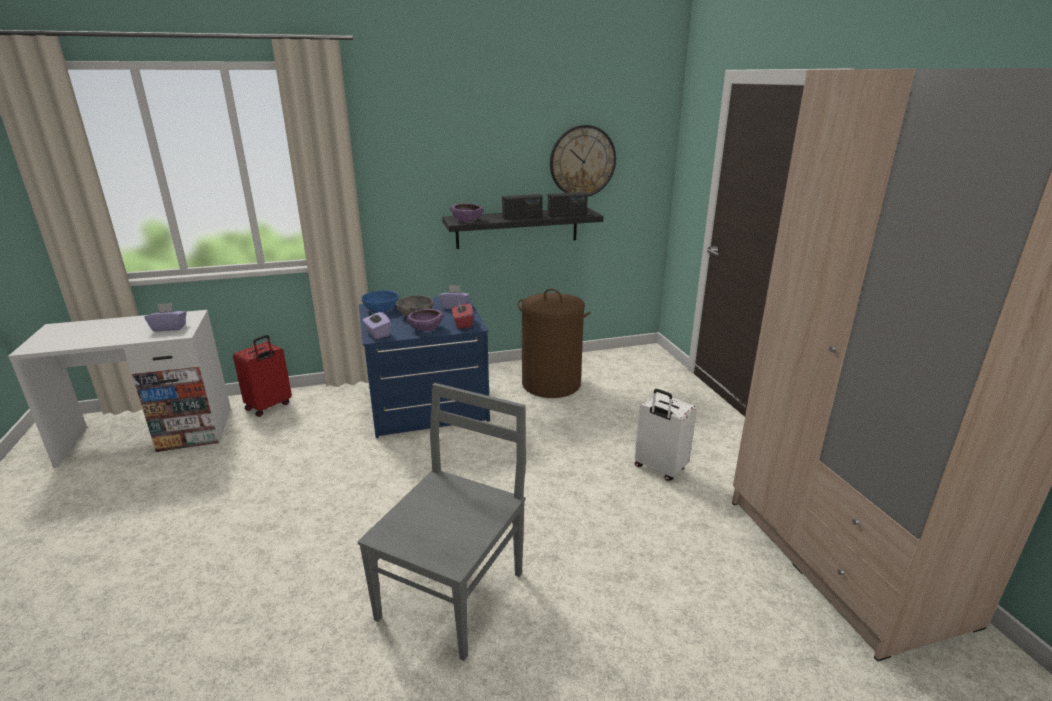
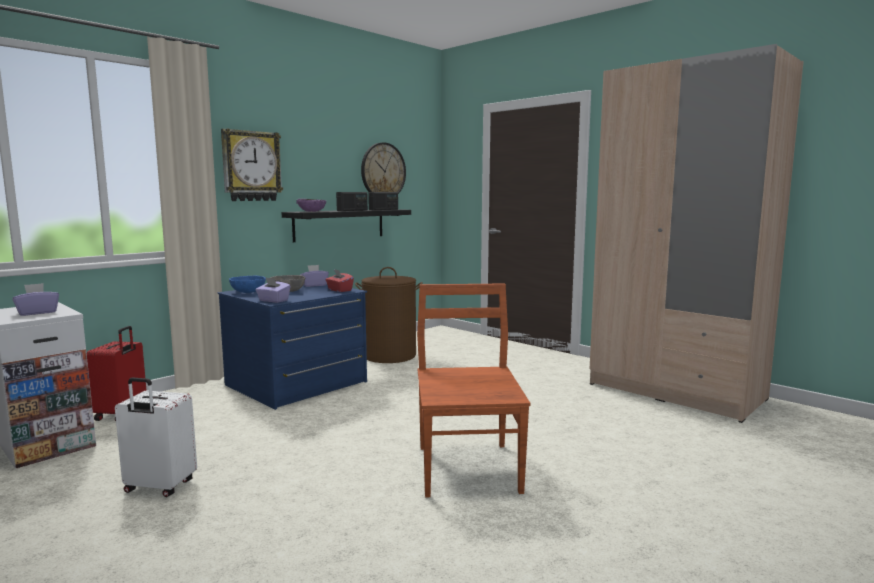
camera: 30 degrees left, 15 degrees down
(404, 167) = (251, 166): none -> wall clock
(426, 328) = (312, 295): purple bowl -> none
(454, 592) = (468, 467): grey chair -> brown chair
(659, 468) = (525, 379): white suitcase -> white suitcase (159, 487)

